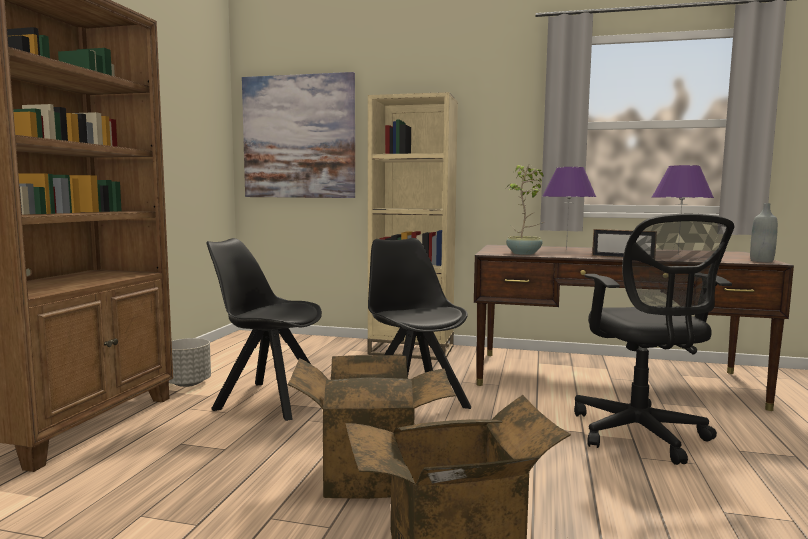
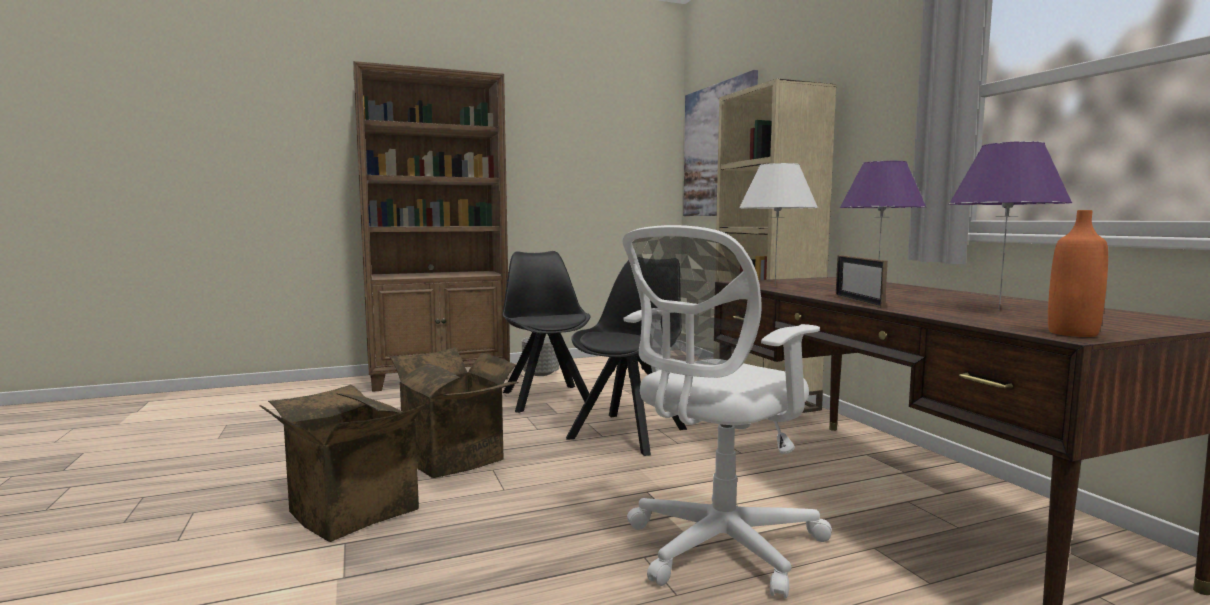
camera: 55 degrees right, 0 degrees up
(524, 253) = (774, 286): potted plant -> white table lamp
(641, 435) = (717, 548): black office chair -> white office chair
(761, 261) = (1072, 333): grey bottle -> orange bottle

